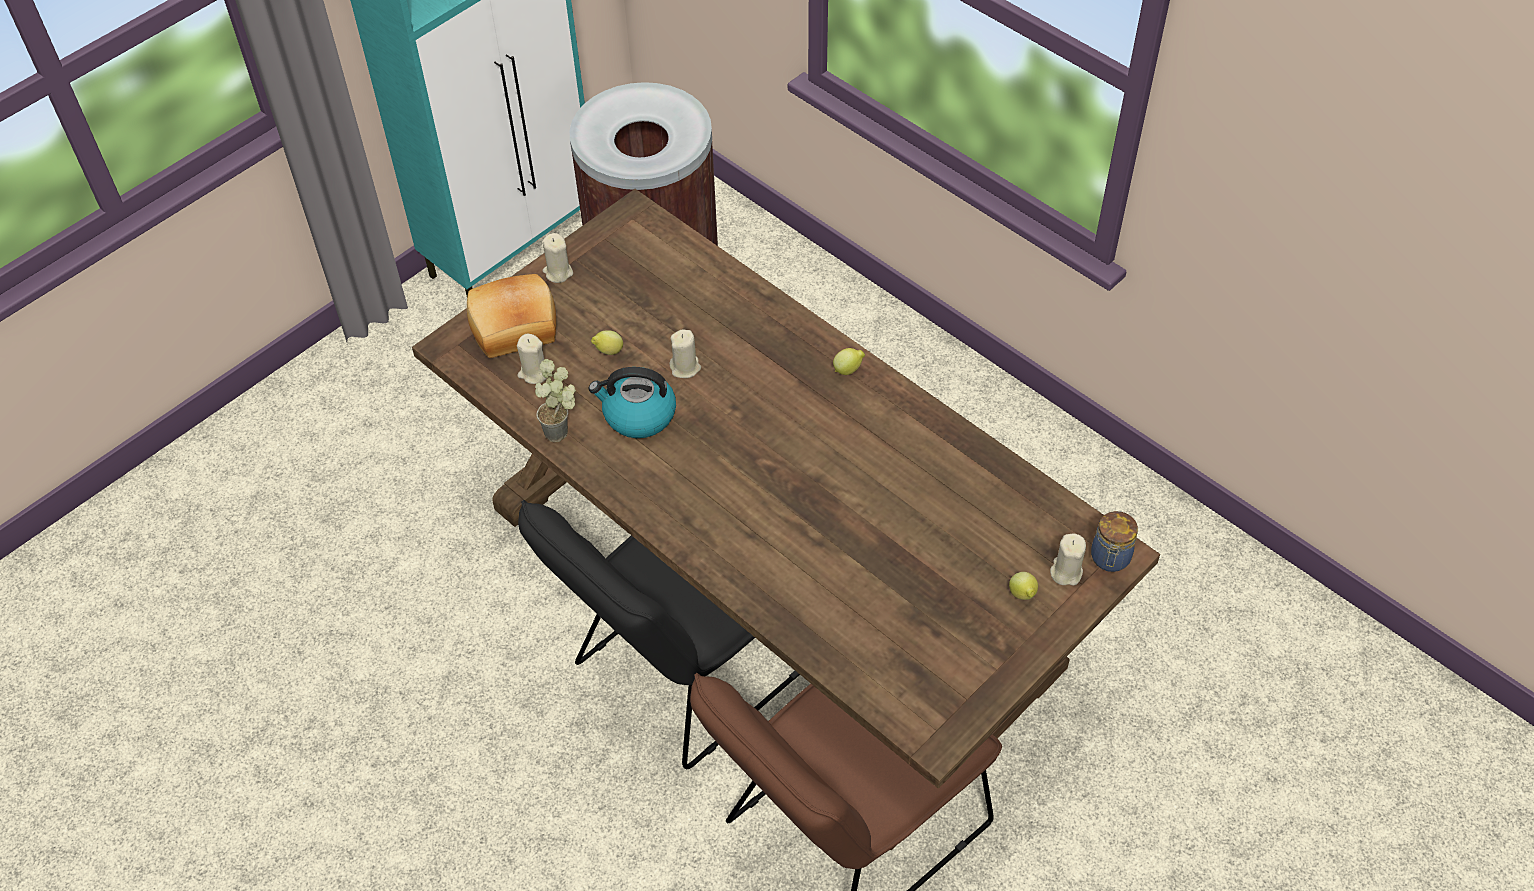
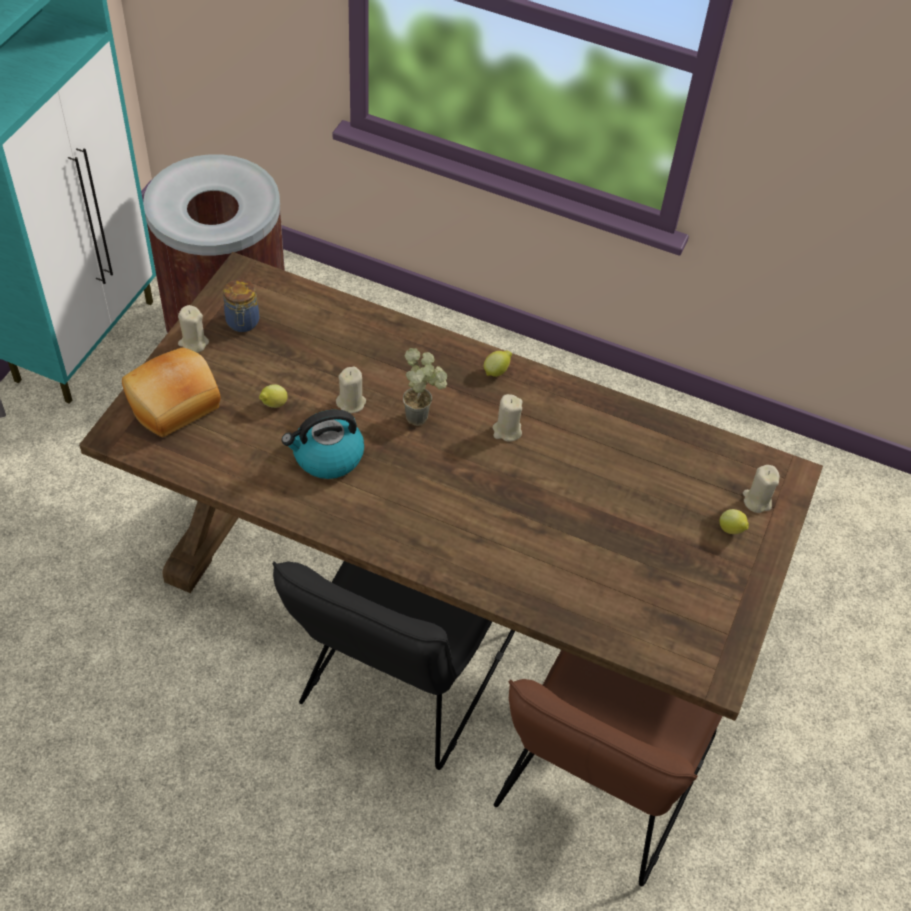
camera: 25 degrees left, 0 degrees up
(534, 373) = (211, 441): beige candle -> beige candle (507, 431)
(563, 433) = (264, 490): potted plant -> potted plant (423, 416)
(1110, 559) = (786, 480): jar -> jar (242, 323)

